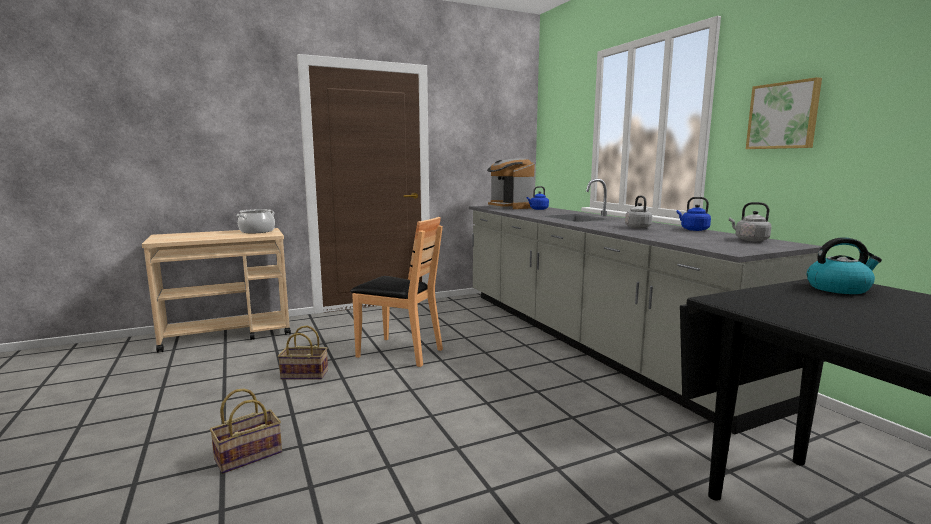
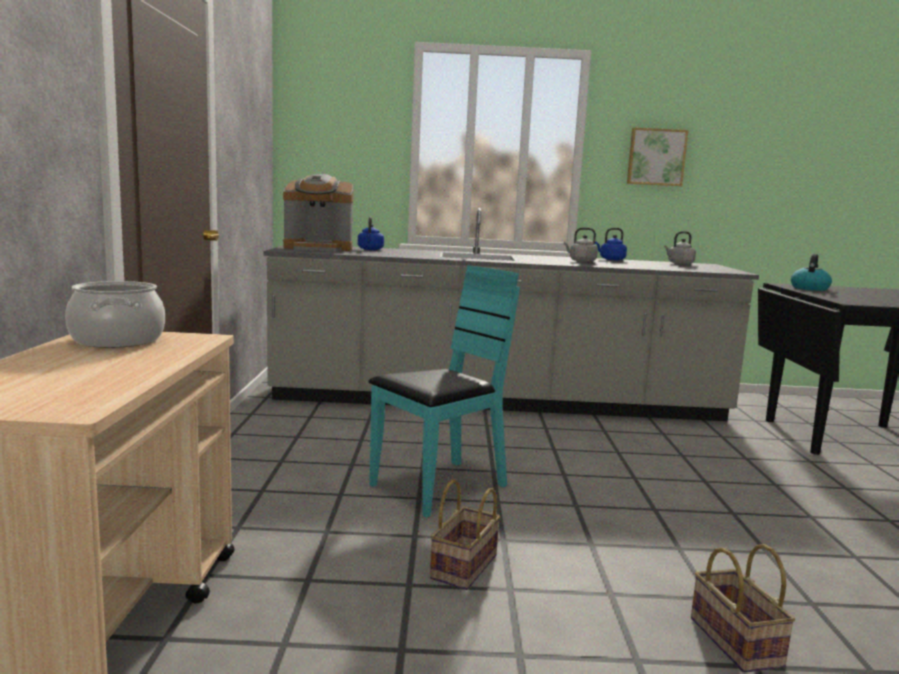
camera: 65 degrees left, 0 degrees up
(399, 352) = (439, 487): brown chair -> turquoise chair

